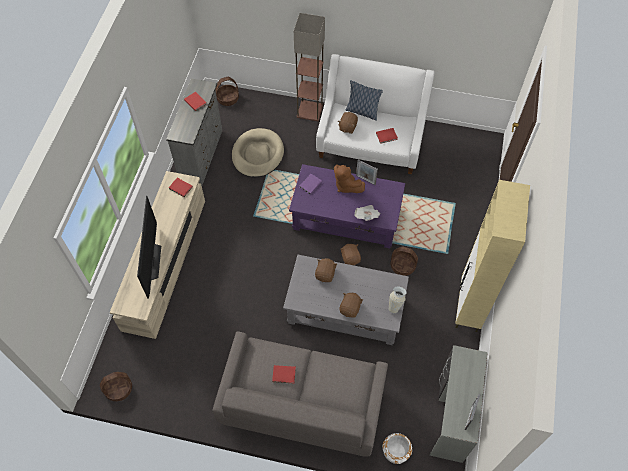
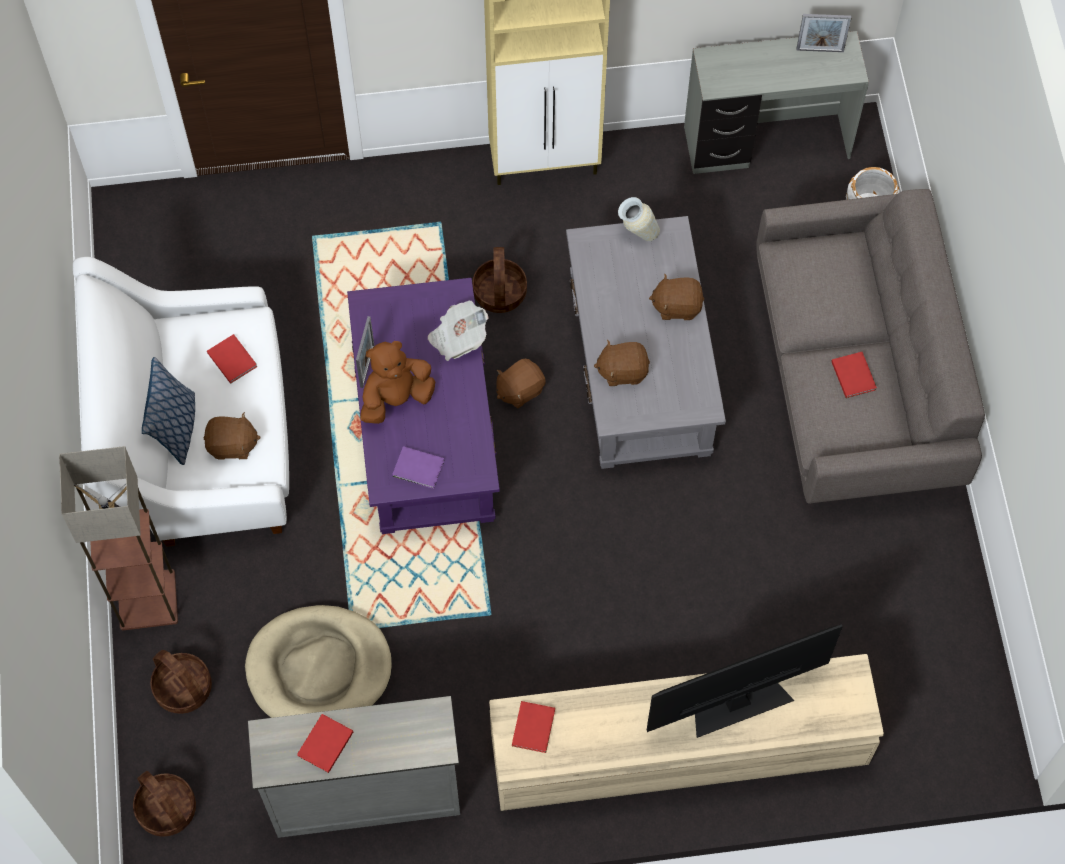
camera: 110 degrees left, 5 degrees up
(119, 388) = (980, 710): basket -> basket (182, 688)
(346, 186) = (396, 398): brown plush toy -> brown plush toy turned 150 degrees counterclockwise

